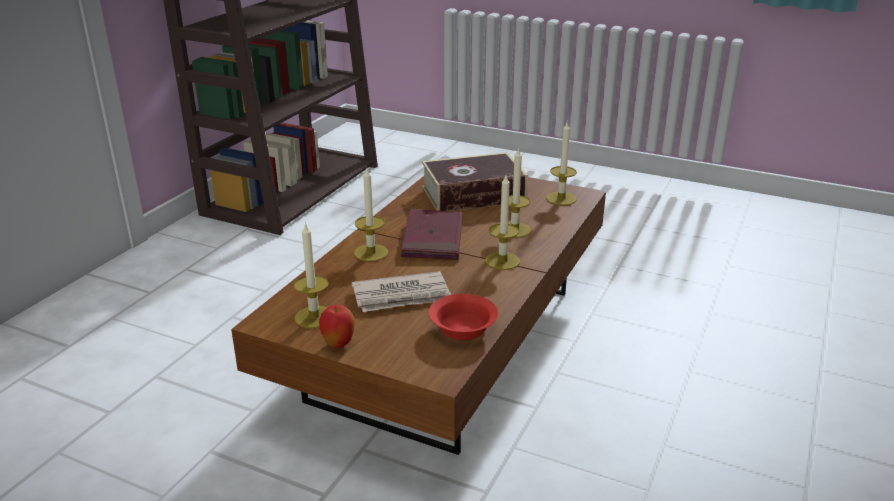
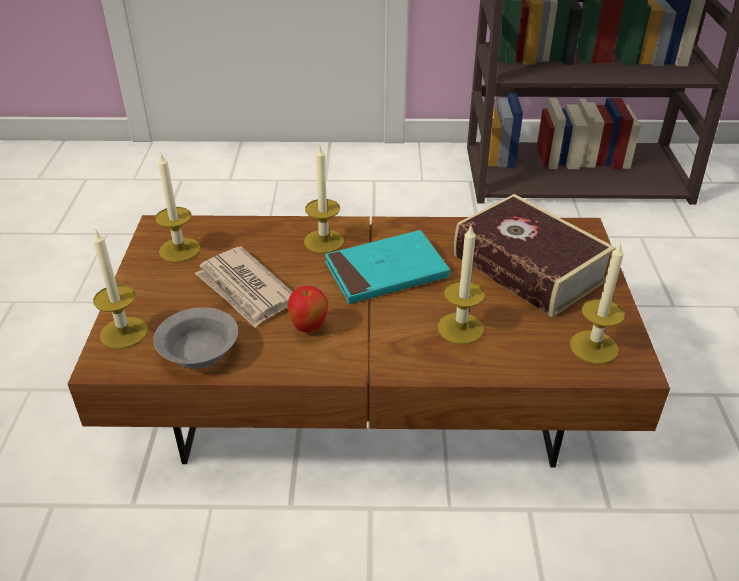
camera: 65 degrees right, 10 degrees up
(338, 344) = (137, 279): apple -> apple (309, 328)
(433, 239) = (386, 272): red book -> turquoise book
(464, 328) = (200, 352): red bowl -> grey bowl
(502, 261) = (370, 340): candle -> candle (124, 333)

